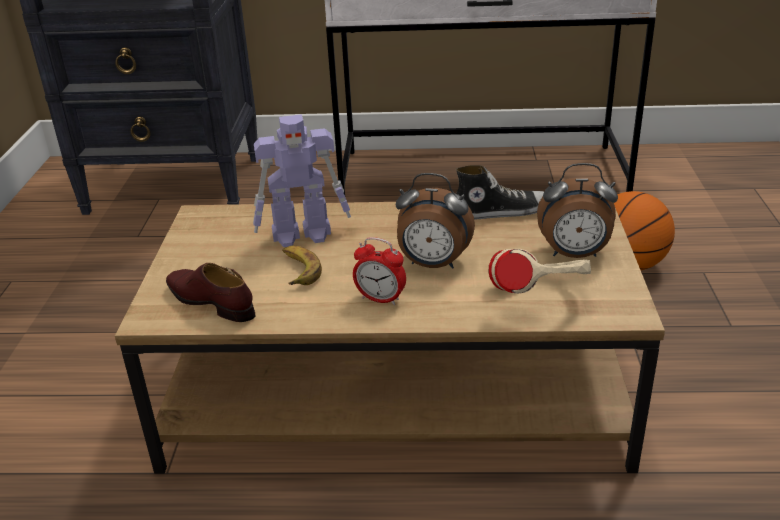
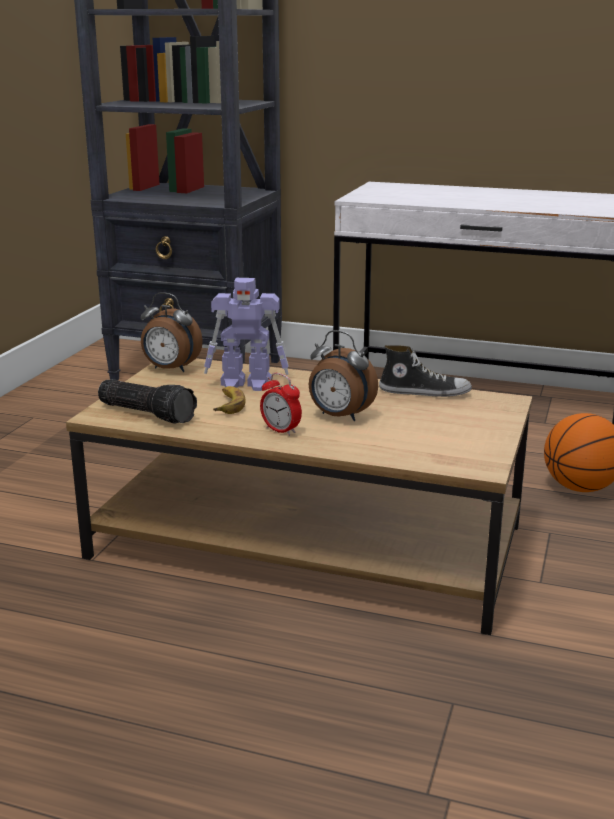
camera: 15 degrees right, 10 degrees down
(211, 301) = (148, 413): brown shoe -> flashlight
(538, 298) = (412, 449): beige headphones -> none
(574, 255) = (466, 427): alarm clock -> alarm clock (170, 369)

